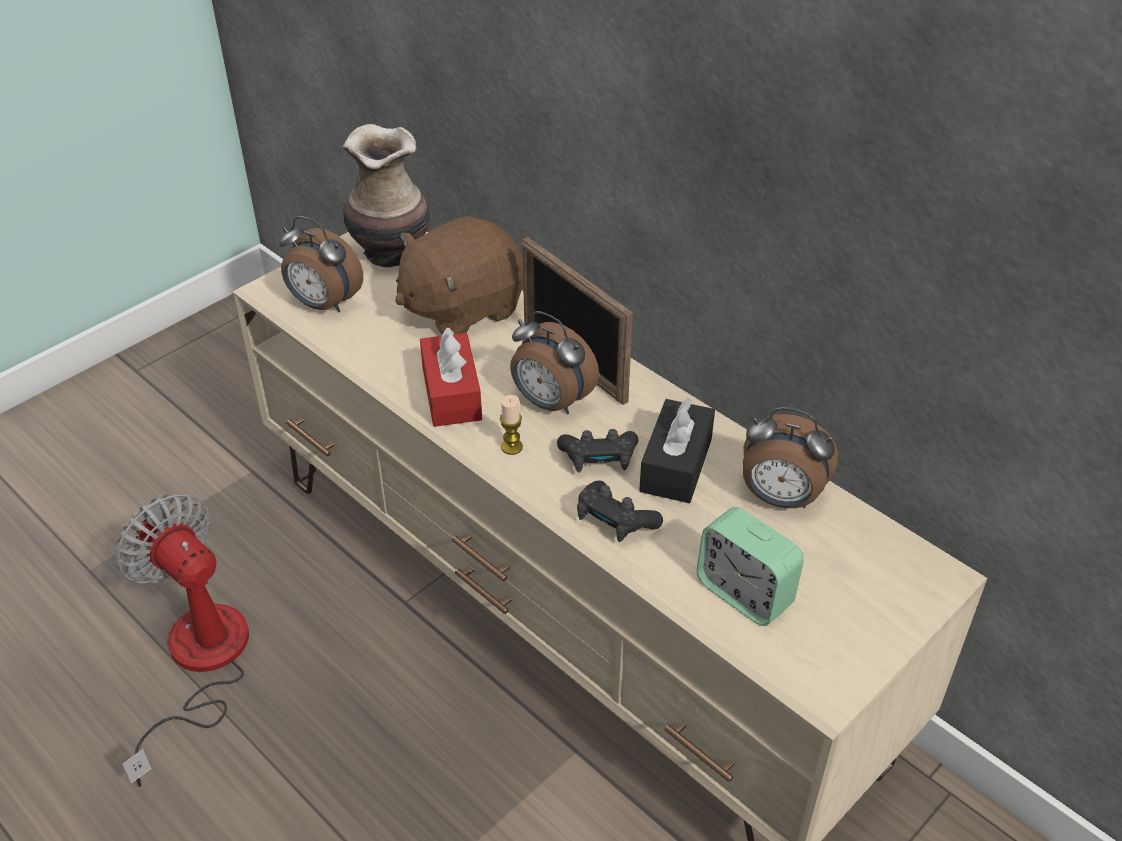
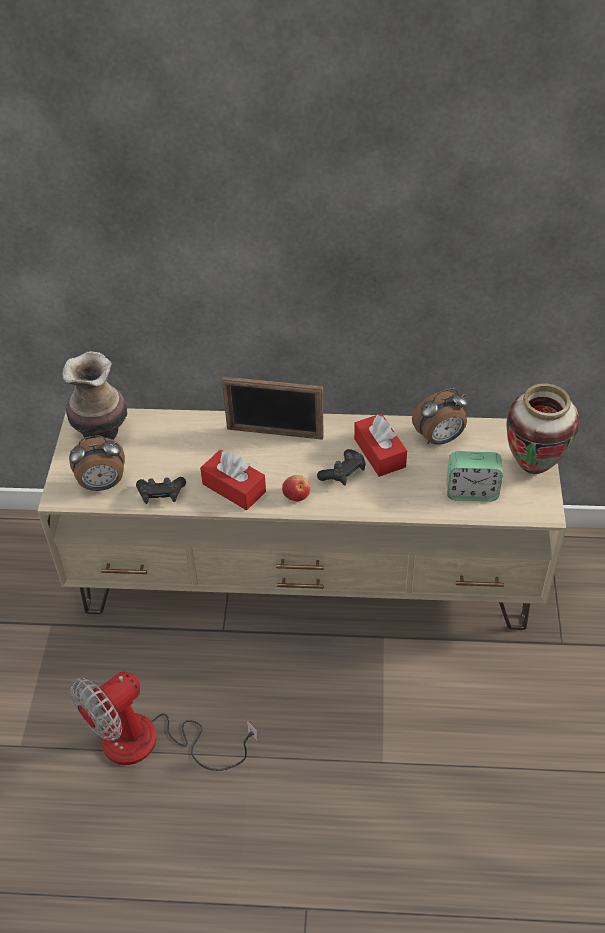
camera: 40 degrees left, 5 degrees up
(199, 665) = (150, 742): fan -> fan turned 45 degrees counterclockwise
(461, 308) = (181, 439): brown plush toy -> none
(511, 447) = (296, 495): candle -> apple
(550, 403) = (288, 460): alarm clock -> none
(614, 521) = (384, 497): black game controller -> black game controller (161, 494)
(676, 465) = (379, 453): black tissue box -> red tissue box
(880, 621) = (533, 466): none -> vase

